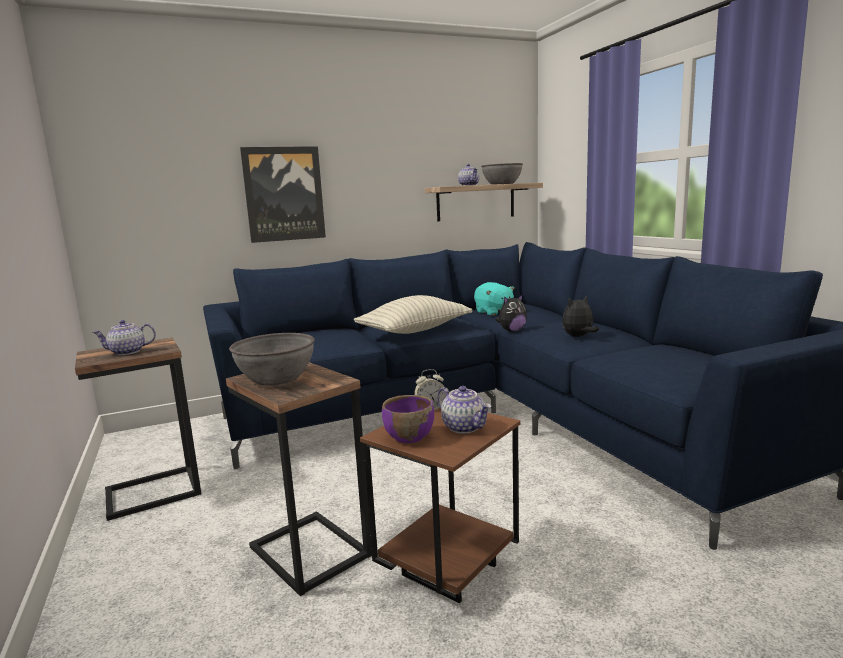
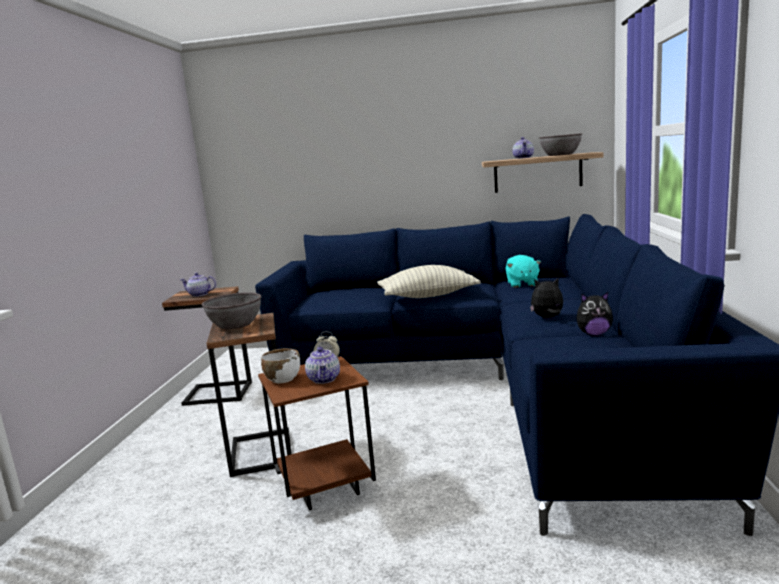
camera: 30 degrees right, 0 degrees up
(284, 194) = (353, 173): picture -> none
(408, 437) = (282, 379): purple bowl -> white bowl
(512, 331) = (509, 305): plush toy -> plush toy (593, 334)

